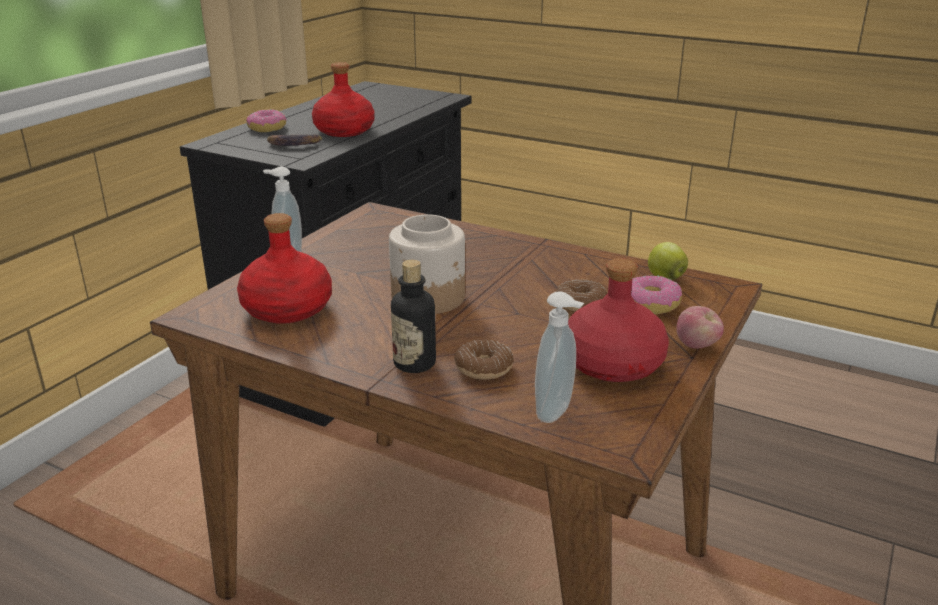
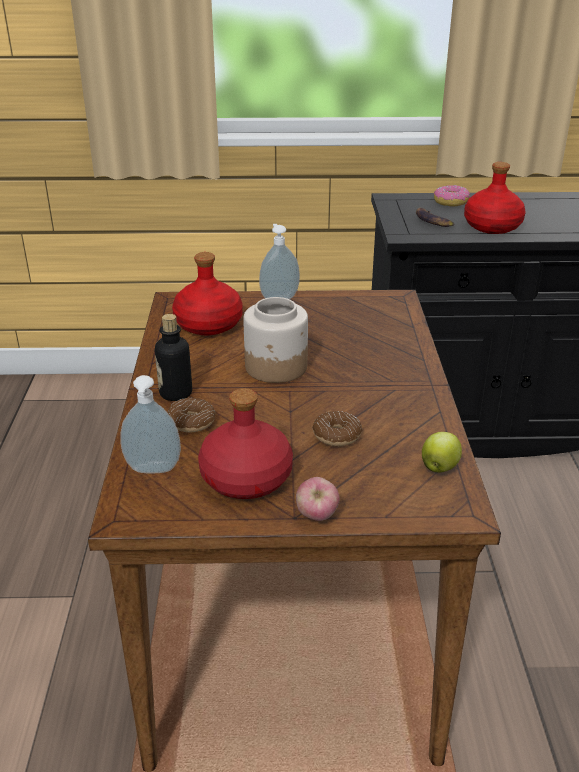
camera: 60 degrees right, 5 degrees up
(650, 304) = (374, 472): donut -> none

